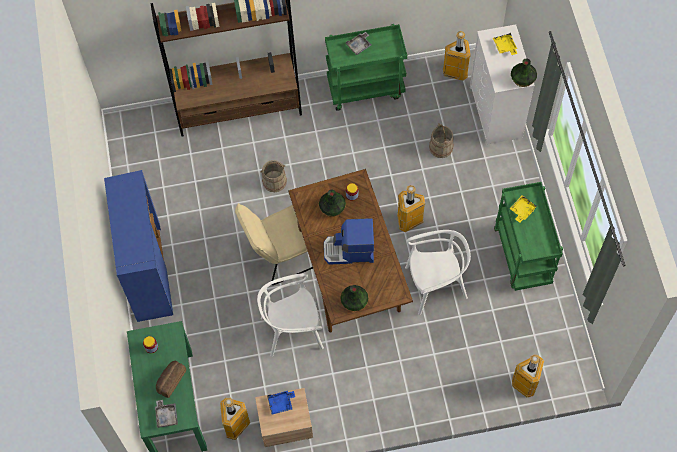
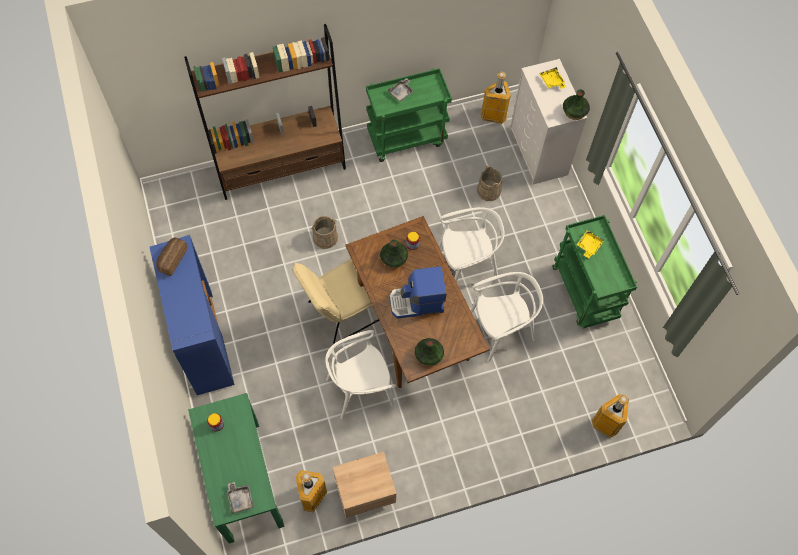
camera: 10 degrees left, 0 degrees up
(170, 380) = (241, 459): bread -> bread (171, 259)
(281, 403) = (361, 471): blue tray -> none
(409, 221) = (467, 266): trash can -> white chair

